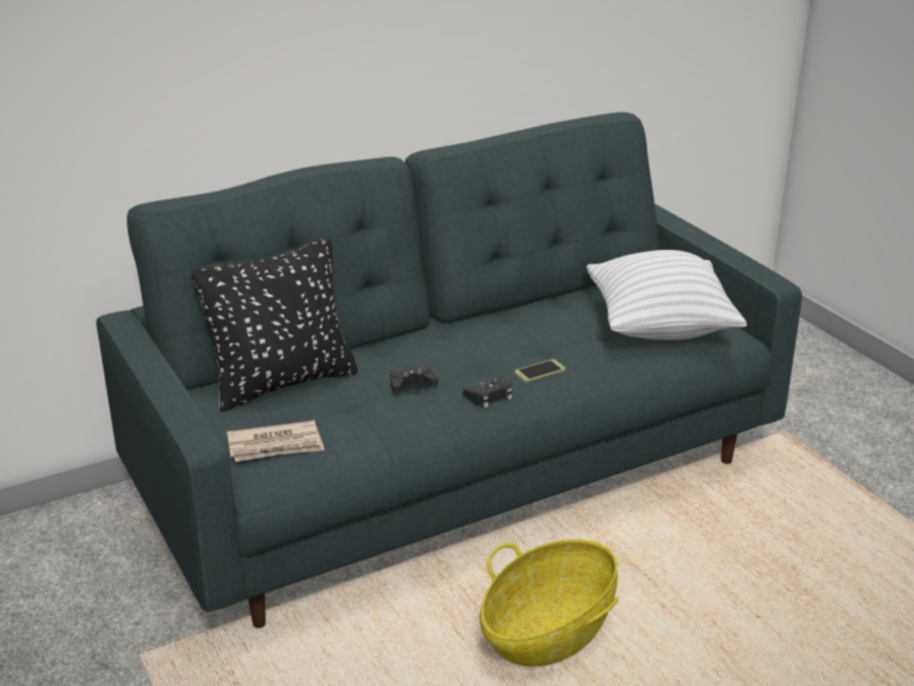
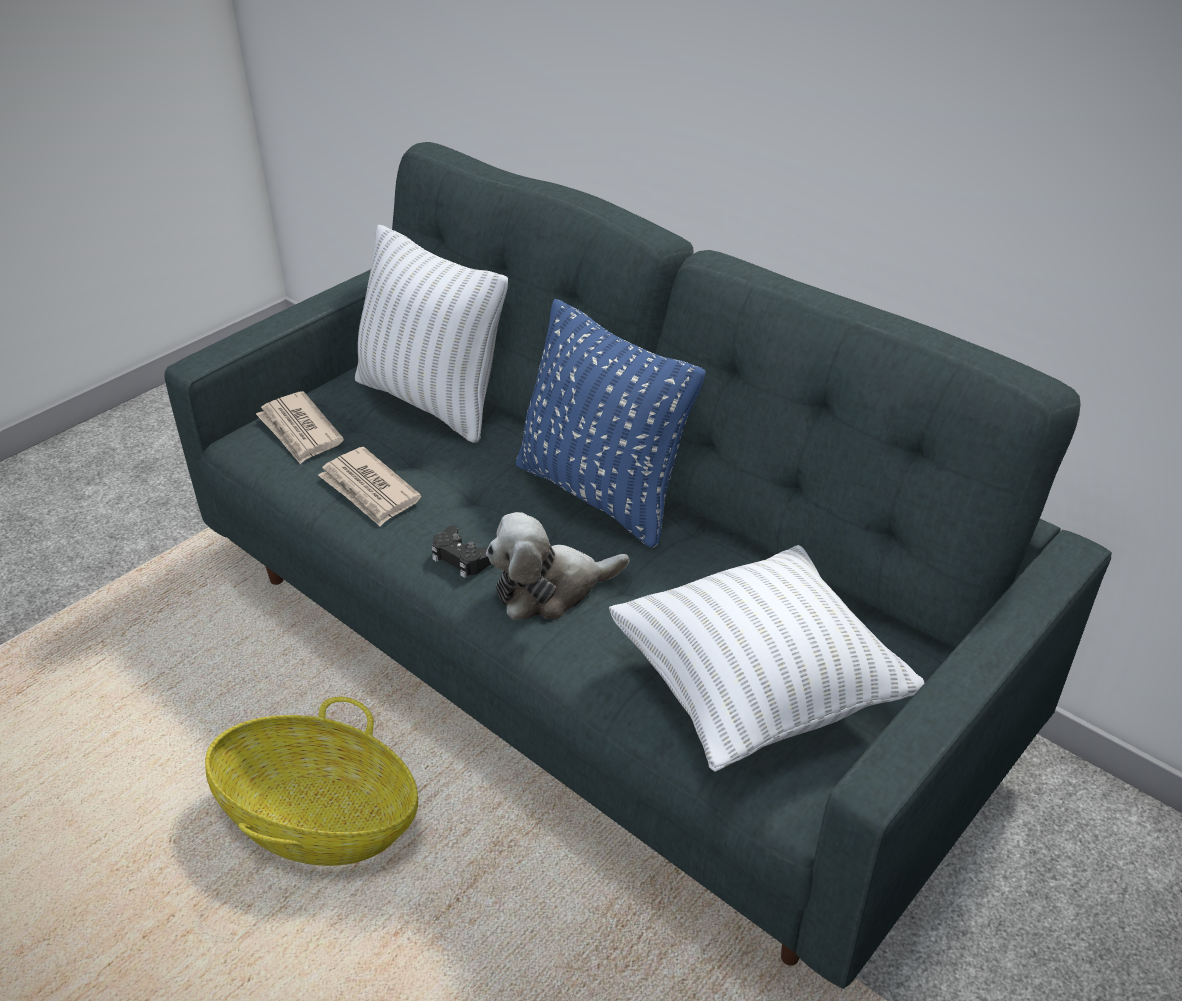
camera: 70 degrees right, 10 degrees up
(282, 383) = (431, 401): black pillow -> white pillow
(384, 423) = (369, 490): none -> newspaper
(412, 384) = (468, 489): black game controller -> none
(452, 338) = (601, 493): none -> blue pillow
(540, 371) = (551, 589): phone -> plush toy

